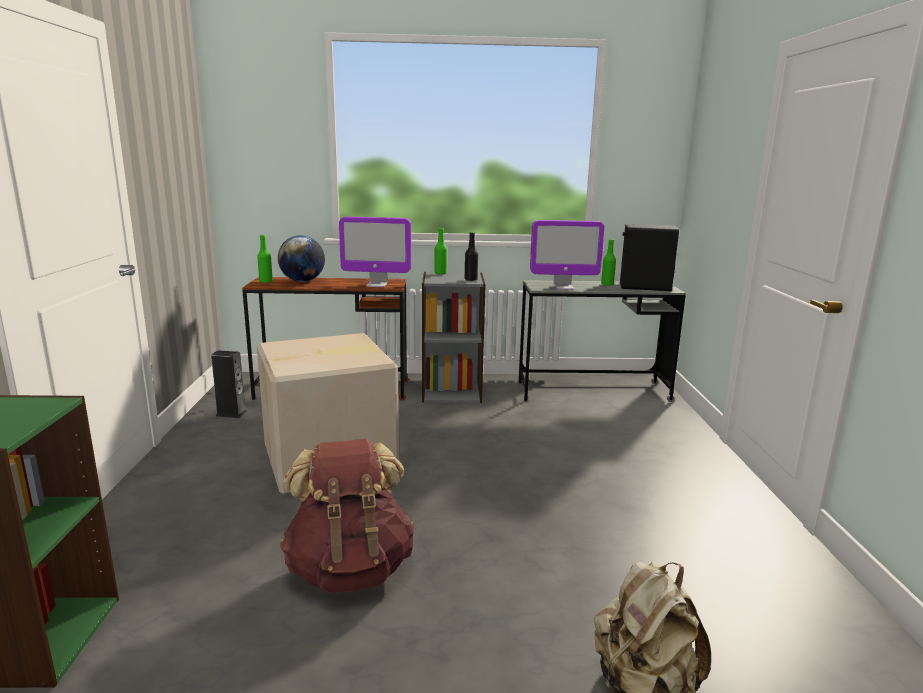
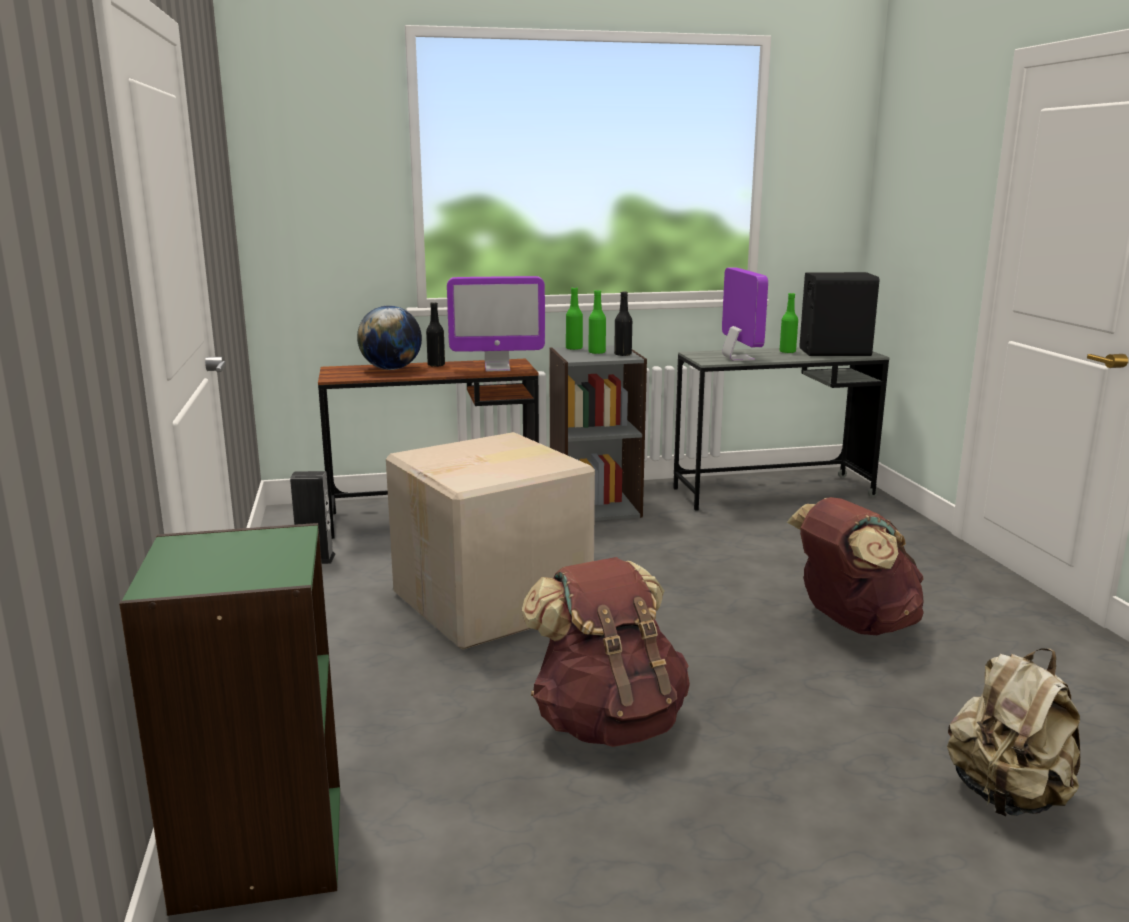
camera: 10 degrees left, 0 degrees up
(266, 281) = (341, 372): green bottle -> green bottle (597, 352)
(336, 280) = (436, 365): none -> black bottle
(563, 287) = (738, 358): monitor -> monitor turned 90 degrees counterclockwise
(594, 507) = (852, 624): none -> brown backpack

